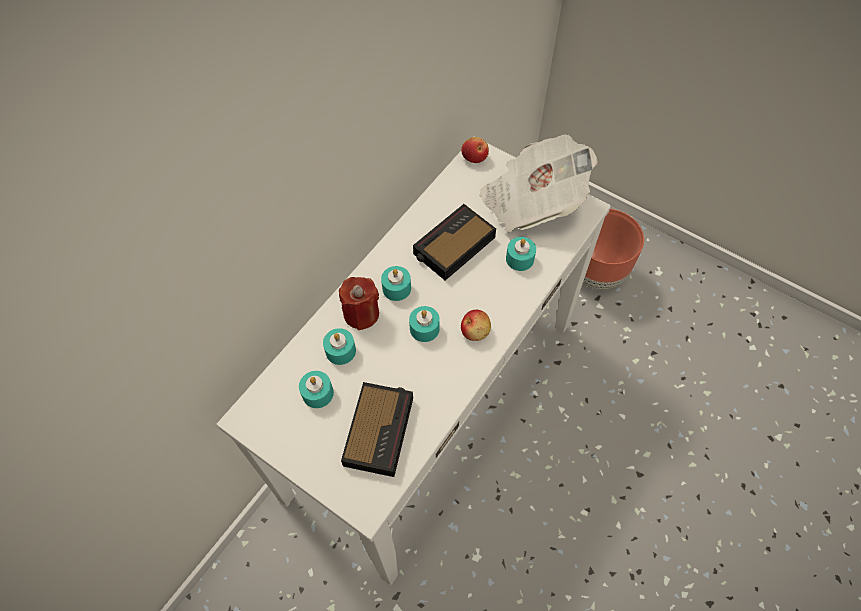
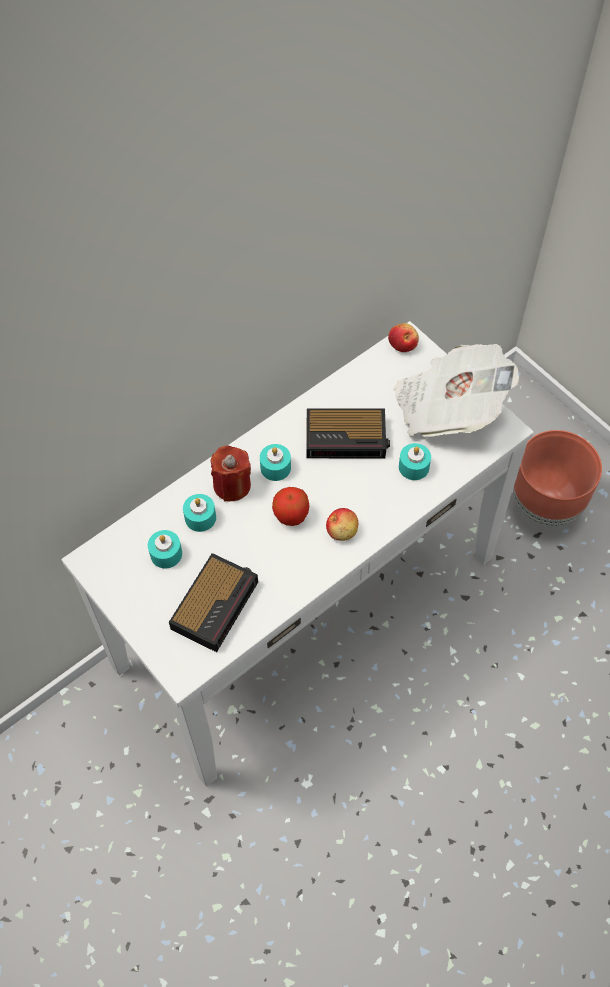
camera: 15 degrees right, 0 degrees up
(424, 328) = (291, 515): turquoise candle -> apple
(453, 247) = (347, 438): alarm clock -> alarm clock turned 150 degrees counterclockwise

